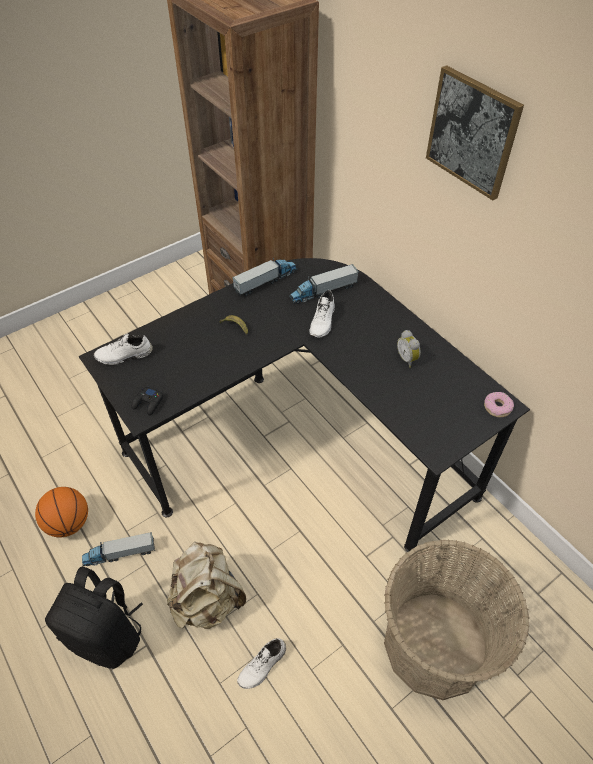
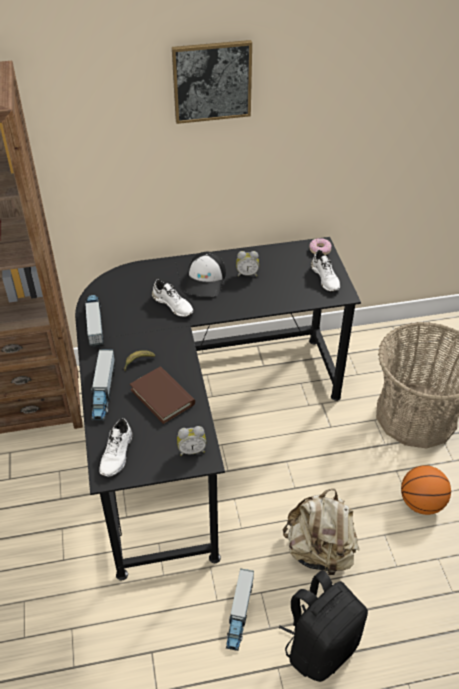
camera: 65 degrees left, 5 degrees down
(68, 523) = (179, 655): basketball -> basketball (421, 503)
(148, 403) = (192, 450): black game controller -> alarm clock
(202, 359) = (162, 397): none -> brown book
(263, 666) = (393, 530): white shoe -> white shoe (325, 278)
(323, 291) = (137, 292): toy truck -> toy truck (103, 391)
(373, 331) = (205, 280): none -> cap

